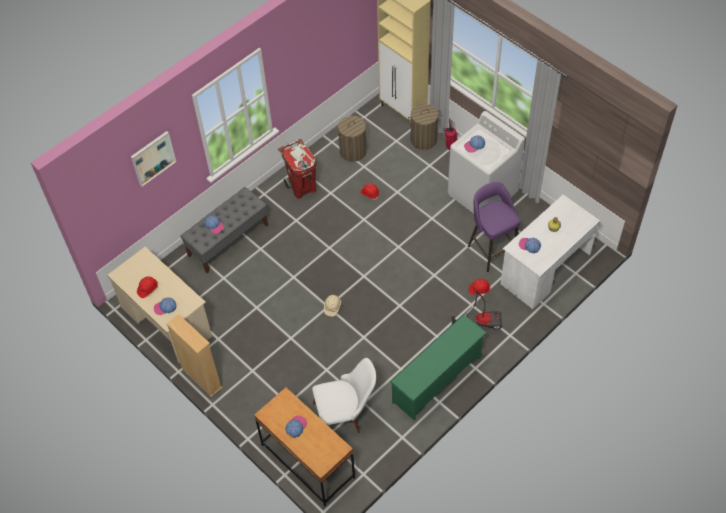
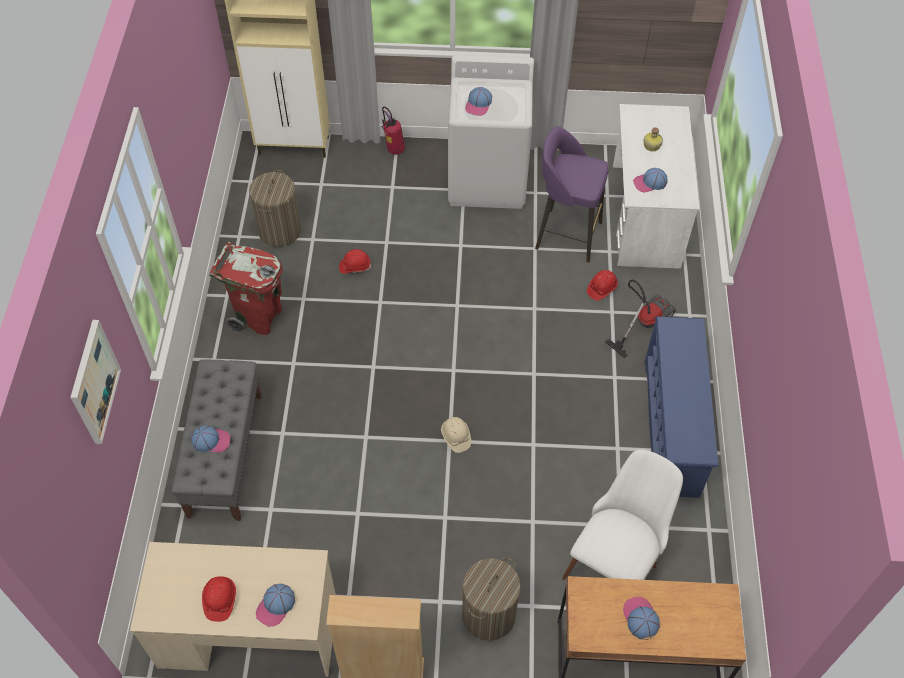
camera: 45 degrees left, 0 degrees up
(423, 140) = (354, 162): laundry basket -> laundry basket (488, 615)
(437, 380) = (672, 428): green shoe rack -> blue shoe rack

